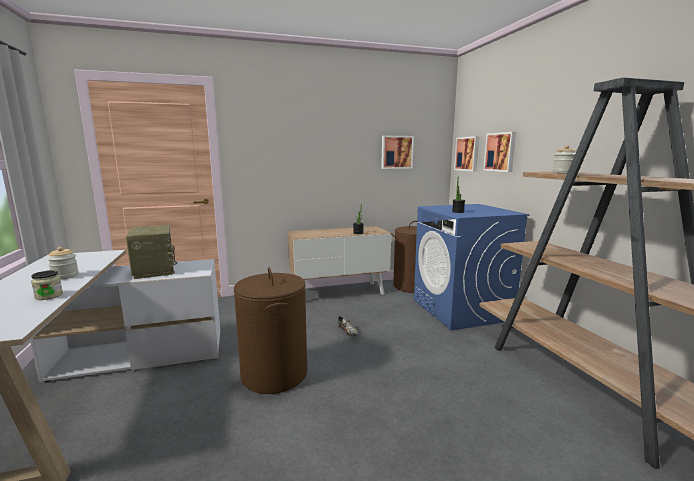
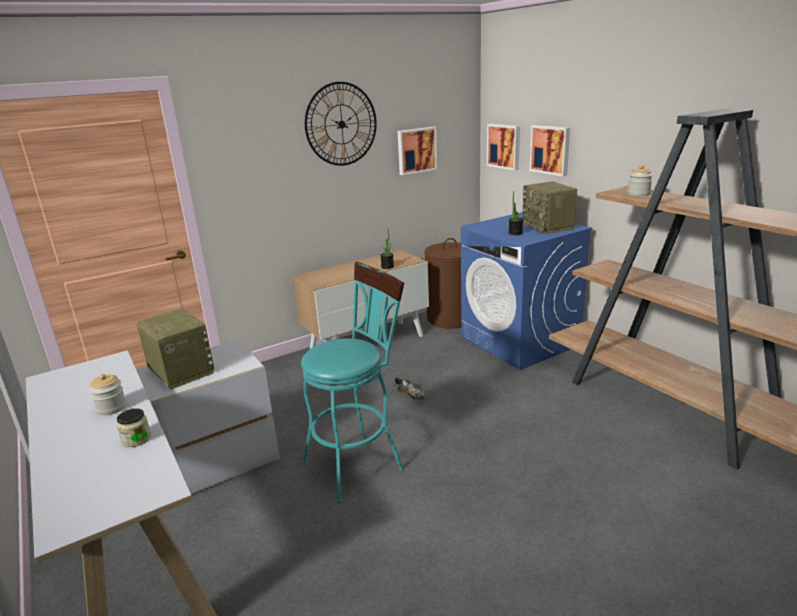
camera: 15 degrees left, 10 degrees up
(275, 374) = (359, 462): brown laundry basket -> turquoise stool
(337, 125) = (341, 124): none -> wall clock
(490, 211) = (548, 227): none -> radio

